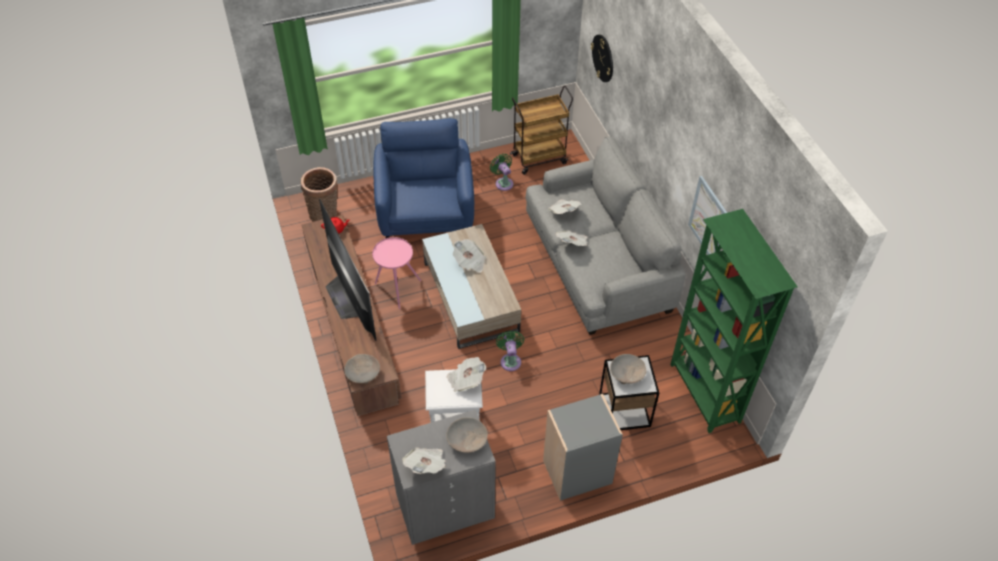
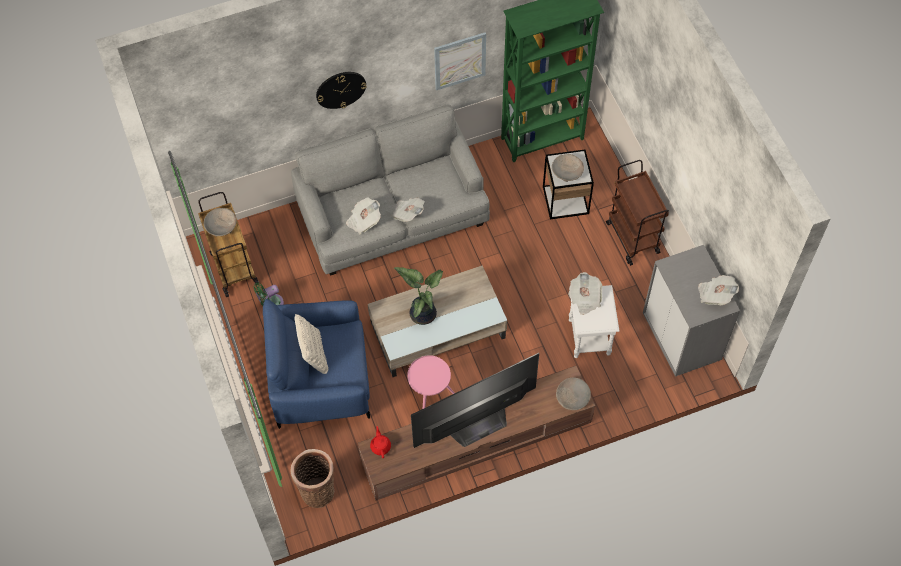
camera: 90 degrees left, 10 degrees up
(427, 182) = (313, 354): none -> beige pillow
(466, 439) = (686, 266): beige bowl -> beige bowl (221, 226)
(470, 262) = (422, 312): newspaper -> potted plant
(510, 360) = (516, 292): green fan -> none
(577, 473) = (633, 238): grey bookcase -> brown cart
(603, 58) = (221, 132): wall clock -> wall clock (340, 89)

